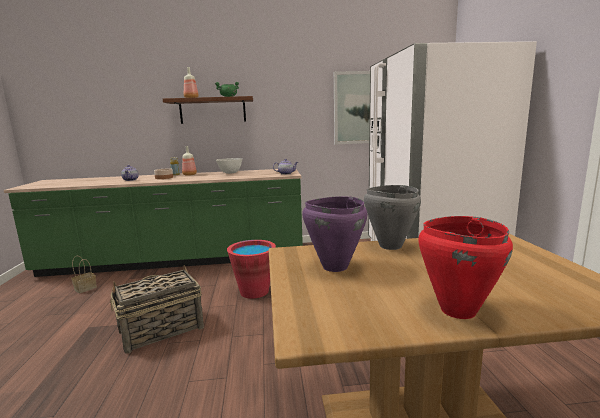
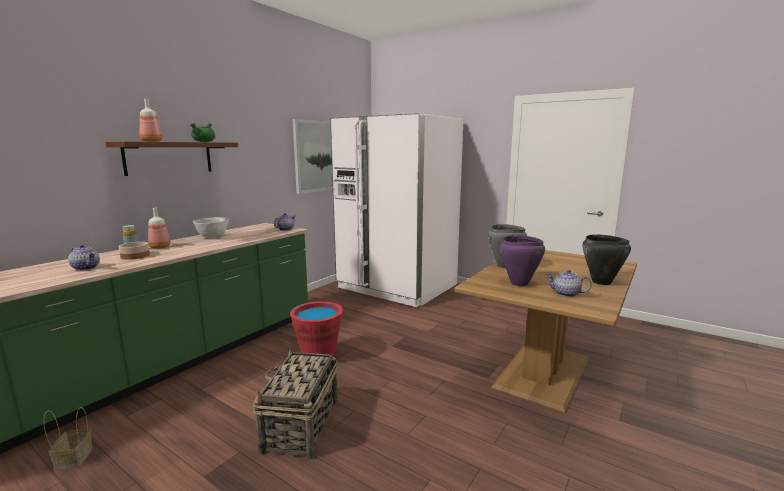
camera: 50 degrees left, 0 degrees up
(342, 299) = (566, 294): none -> teapot
(457, 310) = (601, 282): red cooking pot -> black cooking pot

